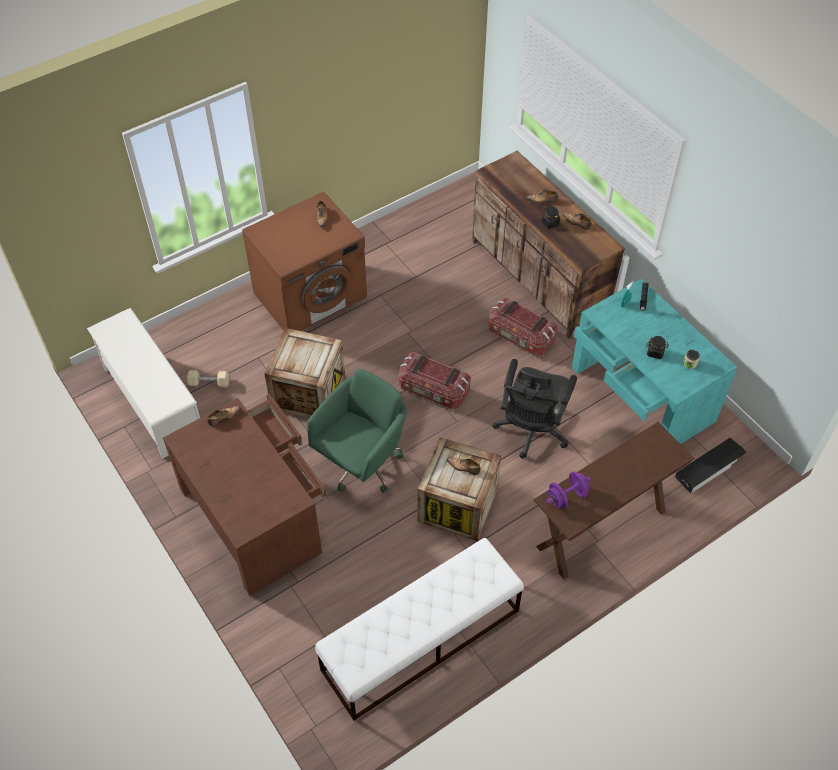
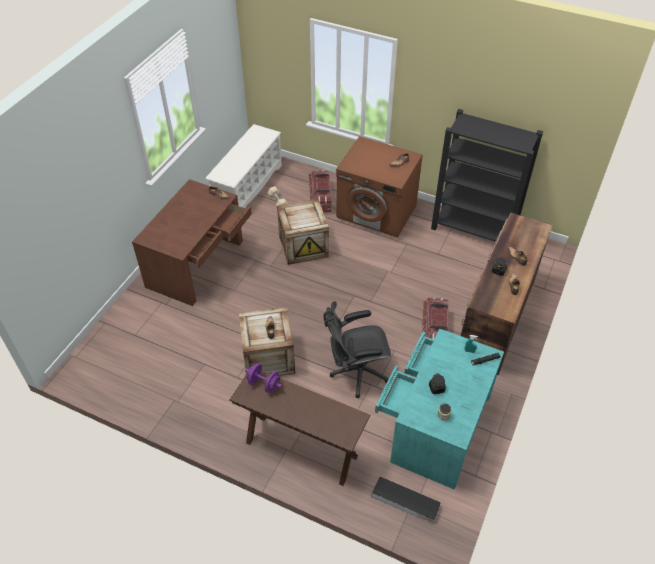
camera: 60 degrees right, 5 degrees down
(362, 468) = (265, 296): green office chair -> none
(403, 228) = (473, 229): none -> black bookcase
(420, 640) = (156, 382): white bench -> none
(433, 390) = (350, 304): storage box -> storage box (320, 199)

